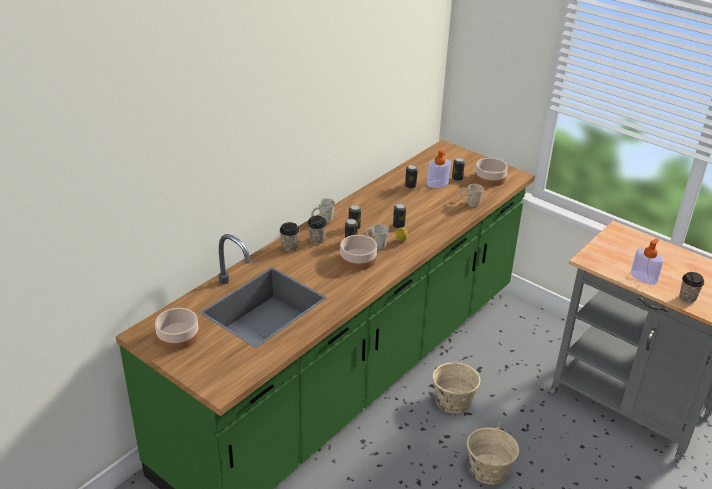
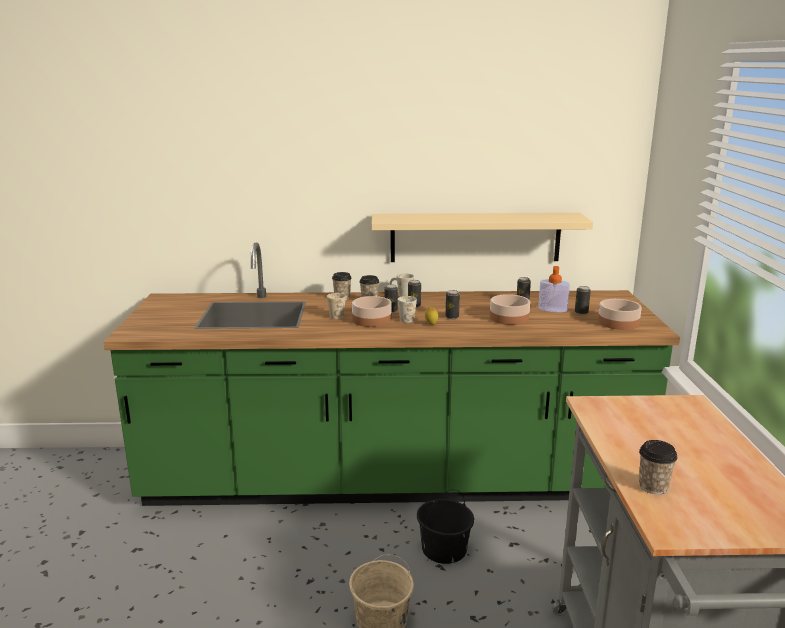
camera: 50 degrees right, 15 degrees down
(178, 336) = (174, 306): bowl -> bowl (509, 318)
(356, 143) = (475, 237): none -> beige shelf
(453, 401) = (444, 549): beige bucket -> black bucket
(469, 203) = (554, 328): beige mug -> beige mug (335, 315)
(643, 277) = (630, 445): soap dispenser -> none

